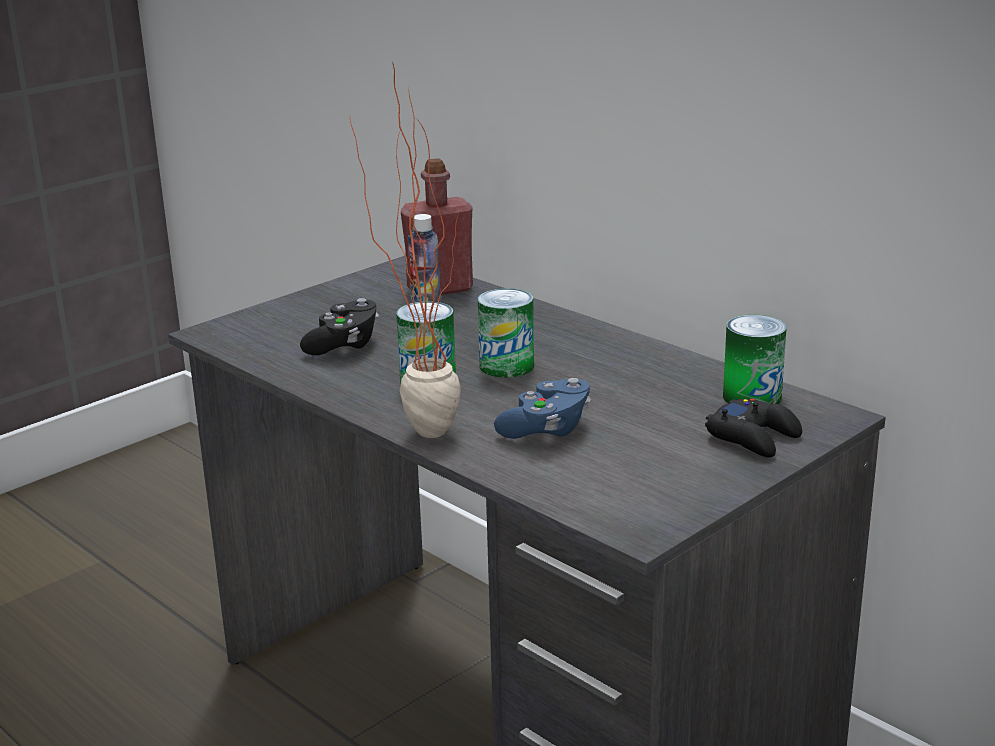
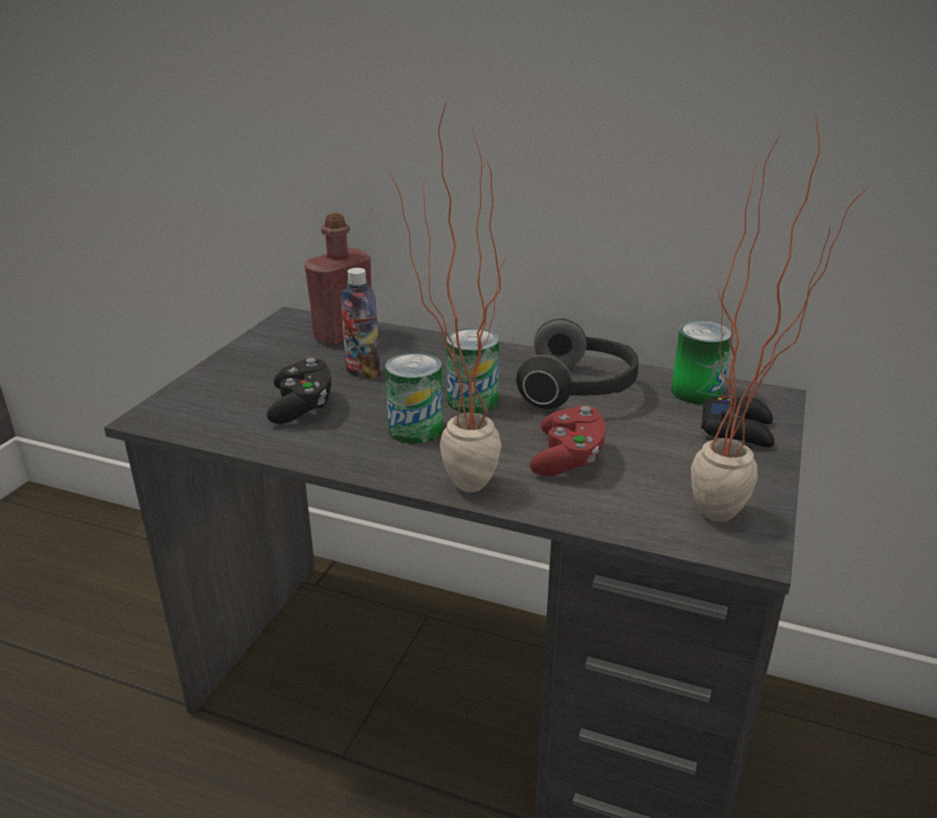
camera: 25 degrees left, 5 degrees up
(546, 429) = (568, 458): blue game controller -> red game controller
(626, 374) = (579, 389): none -> headphones
(652, 508) = (736, 521): none -> potted plant

